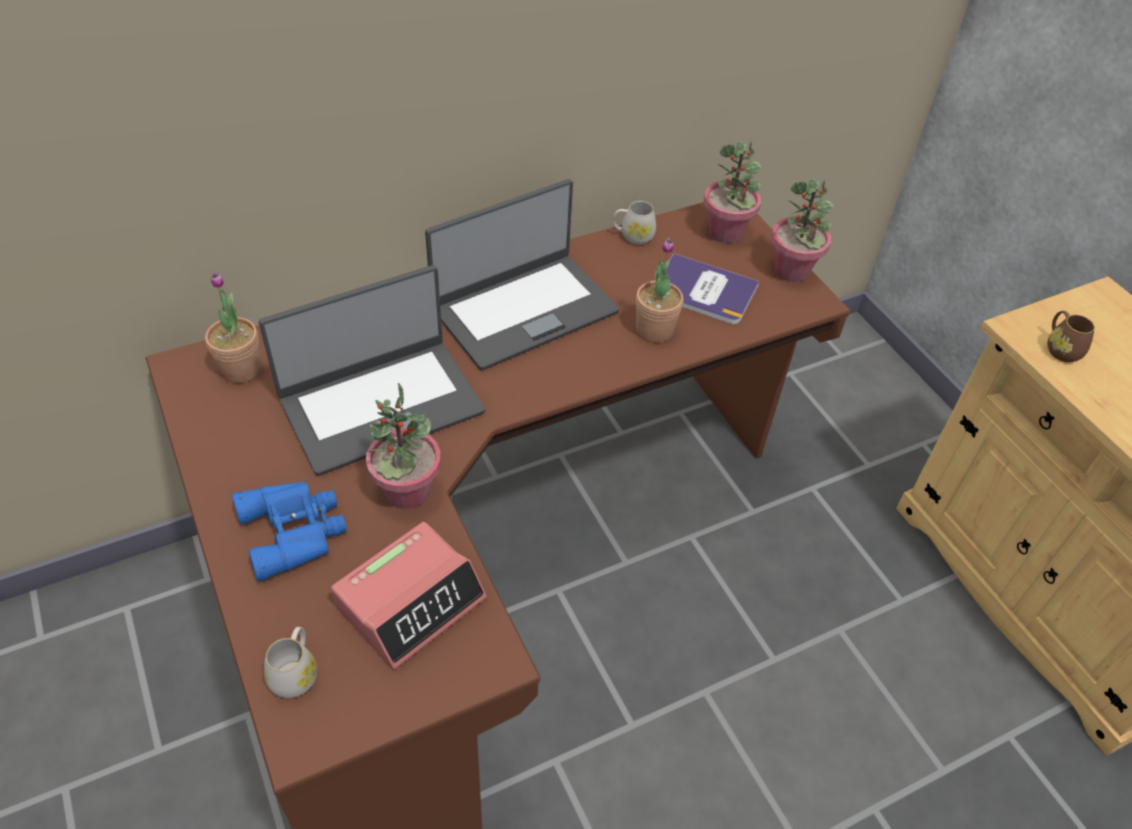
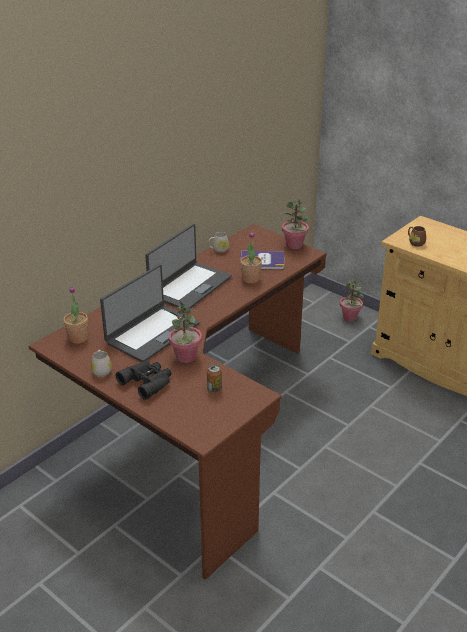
camera: 20 degrees left, 15 degrees down
(295, 530) = (148, 381): blue binoculars -> black binoculars
(295, 672) = (184, 421): white mug -> white mug (101, 370)
(411, 602) = (214, 388): alarm clock -> can
(725, 233) = (258, 239): potted plant -> potted plant (350, 317)

